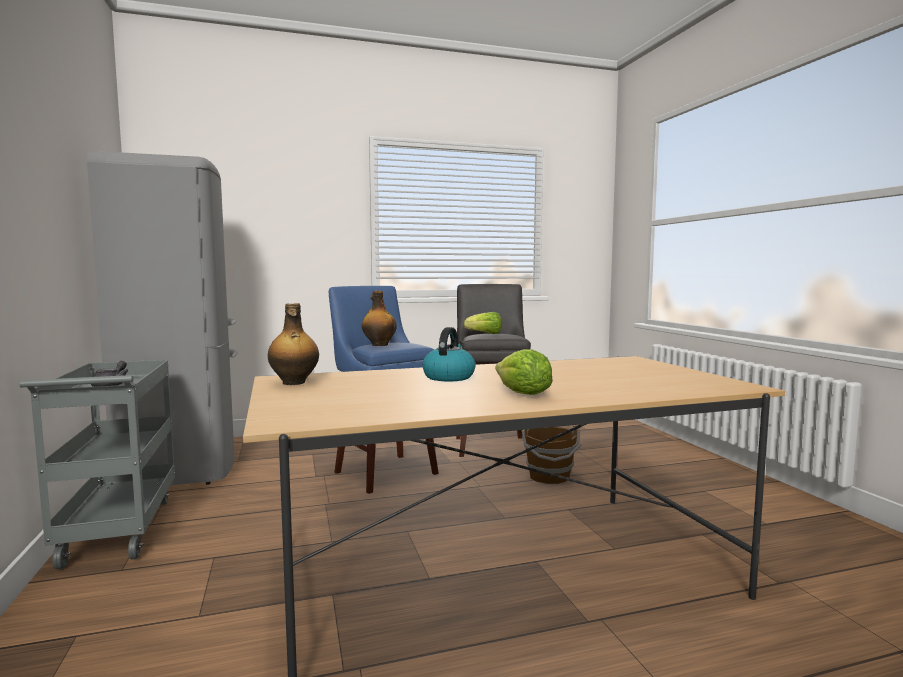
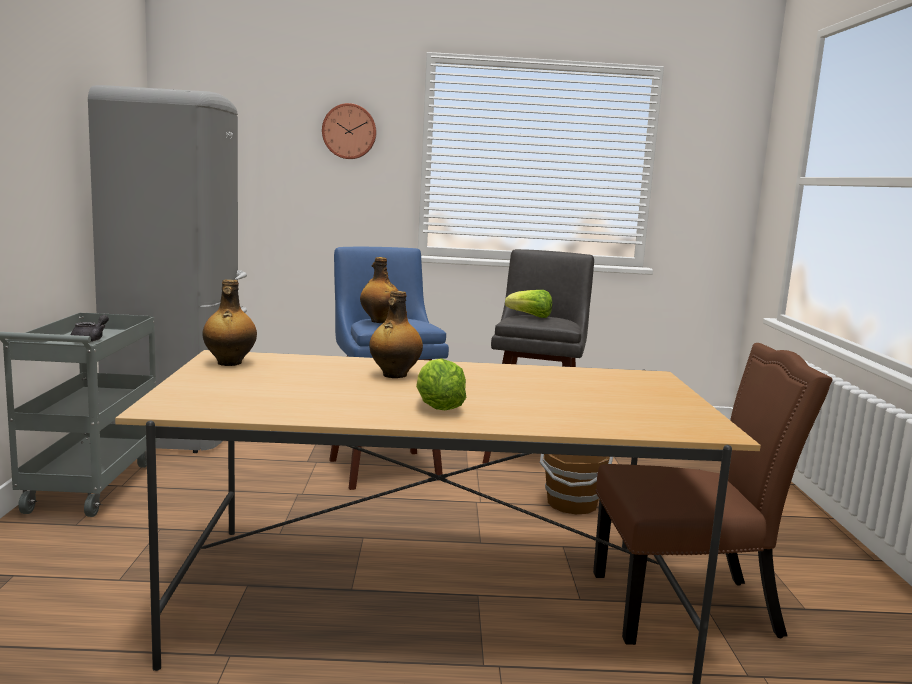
camera: 15 degrees right, 5 degrees up
(310, 200) = (349, 131): none -> wall clock
(448, 377) = (394, 375): kettle -> bottle
(689, 539) = (681, 607): none -> brown chair

